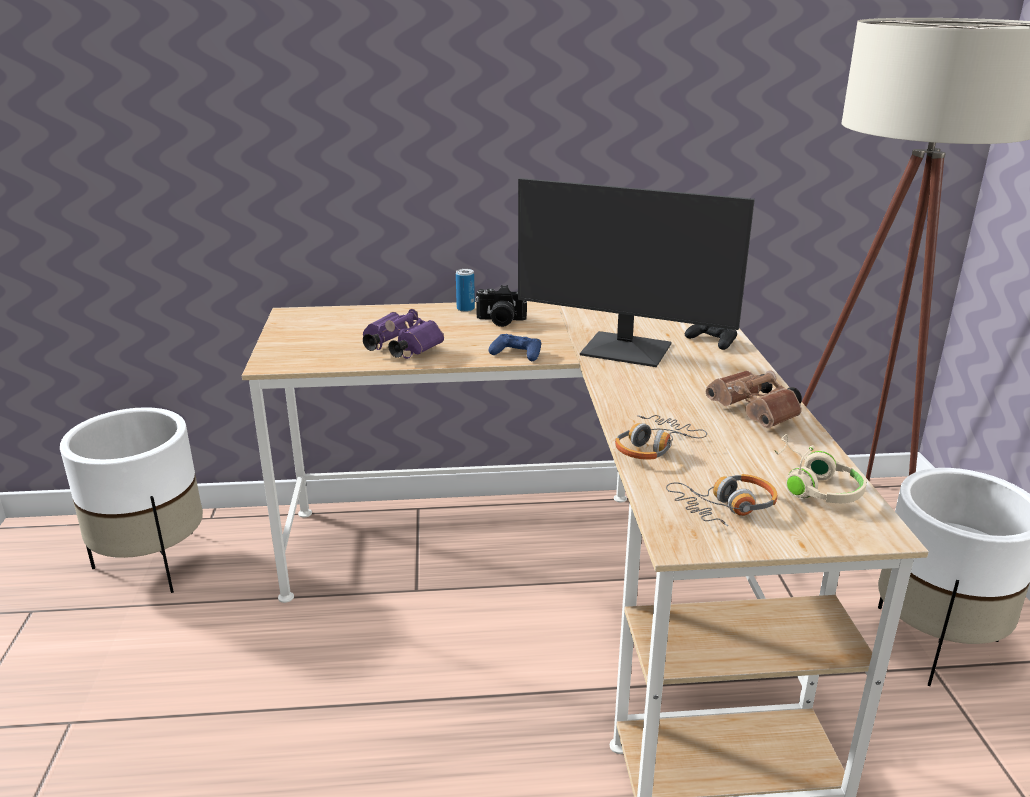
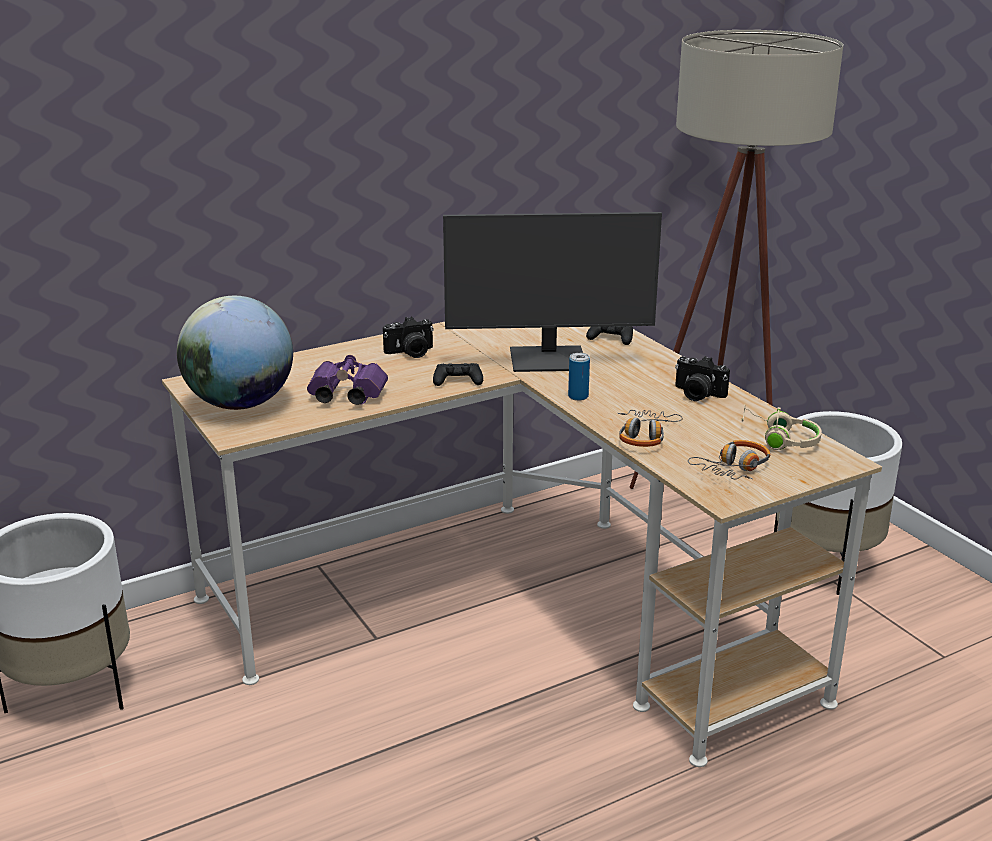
camera: 25 degrees left, 0 degrees up
(306, 339) = (240, 404): none -> globe
(465, 308) = (363, 346): can -> can (578, 396)
(517, 354) = (458, 381): blue game controller -> black game controller
(756, 414) = (697, 394): brown binoculars -> camera

